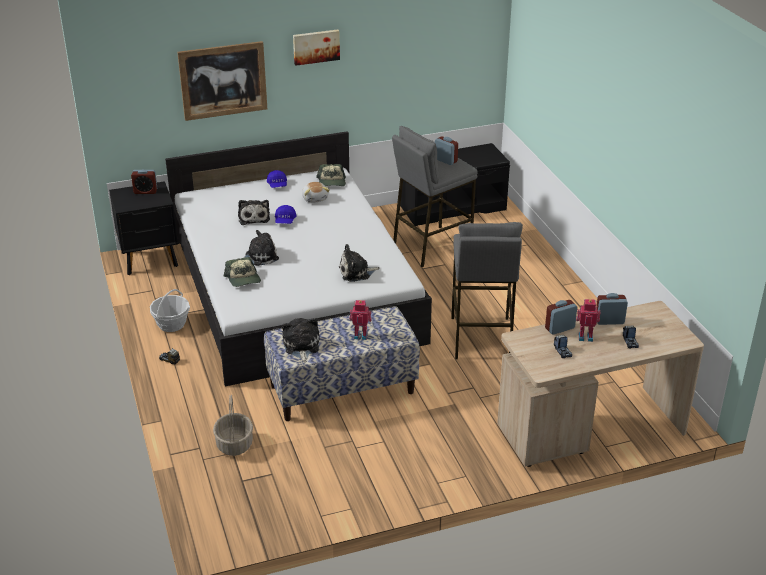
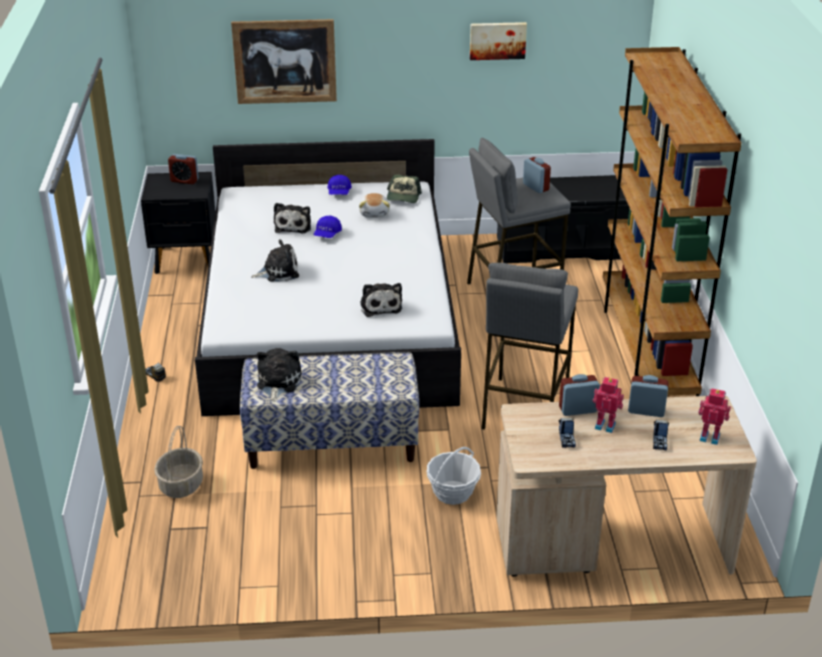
camera: 15 degrees right, 0 degrees up
(171, 324) = (176, 336): basket -> basket (453, 492)
(243, 279) = (247, 294): cap -> none
(316, 46) = (399, 32): picture -> picture (497, 40)
(356, 272) = (380, 306): plush toy -> plush toy turned 105 degrees counterclockwise
(360, 335) = (352, 380): toy robot -> toy robot (710, 437)
(553, 278) = (646, 349): none -> brown bookcase

